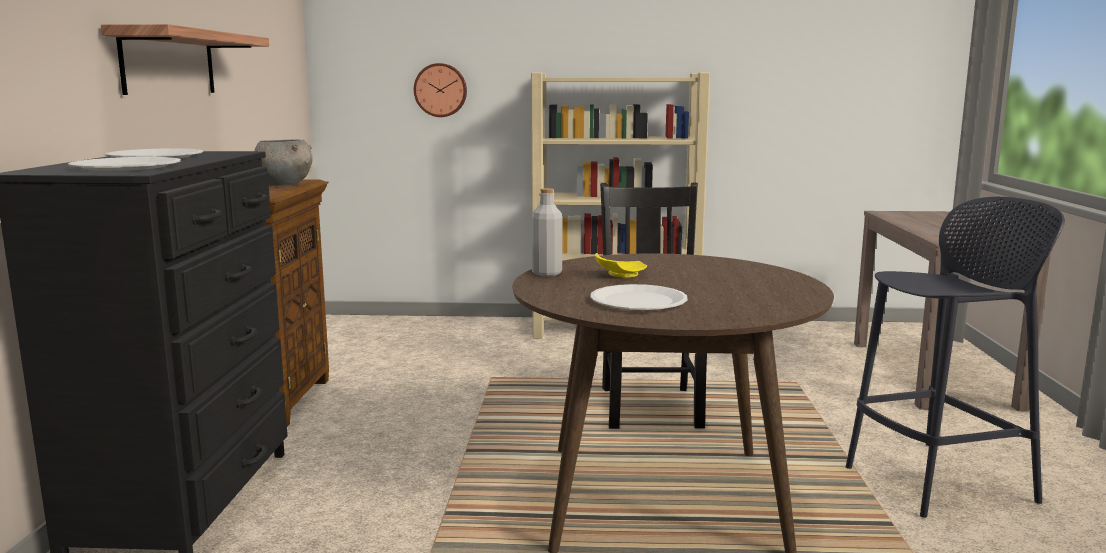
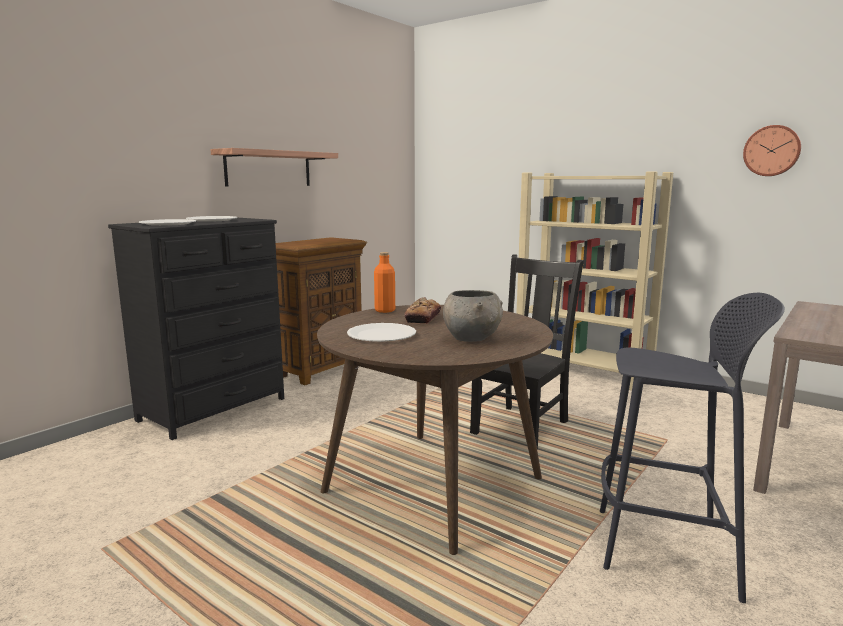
camera: 35 degrees right, 0 degrees up
(285, 185) = (331, 241): grey bowl -> grey bowl (472, 338)
(440, 90) = (486, 185): wall clock -> wall clock (771, 151)
(547, 273) = (385, 310): grey bottle -> orange bottle
(619, 275) = (423, 318): yellow plate -> bread

